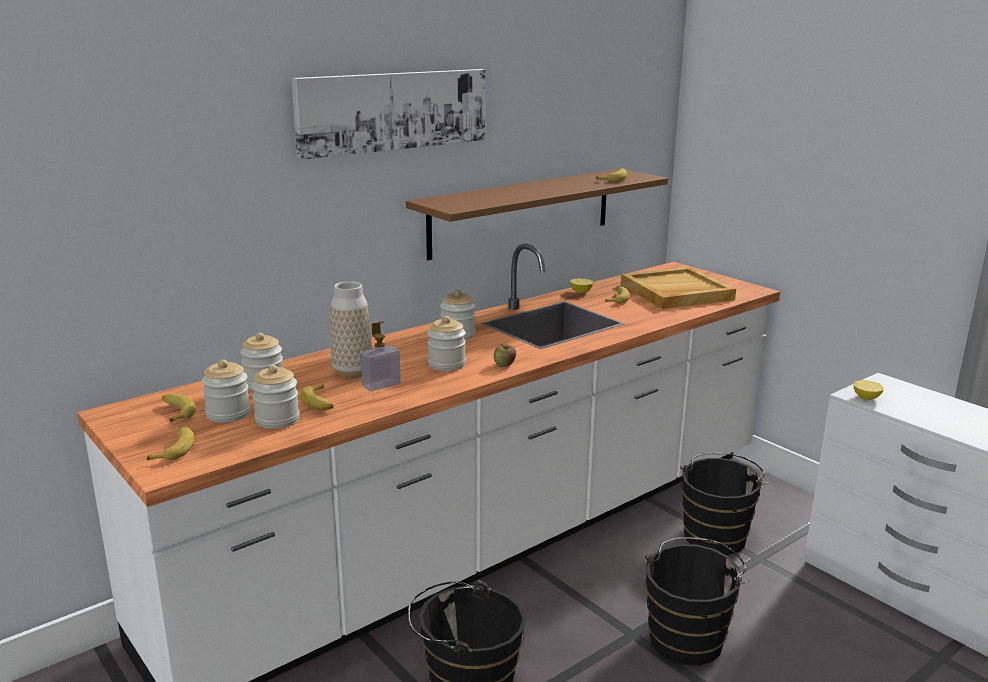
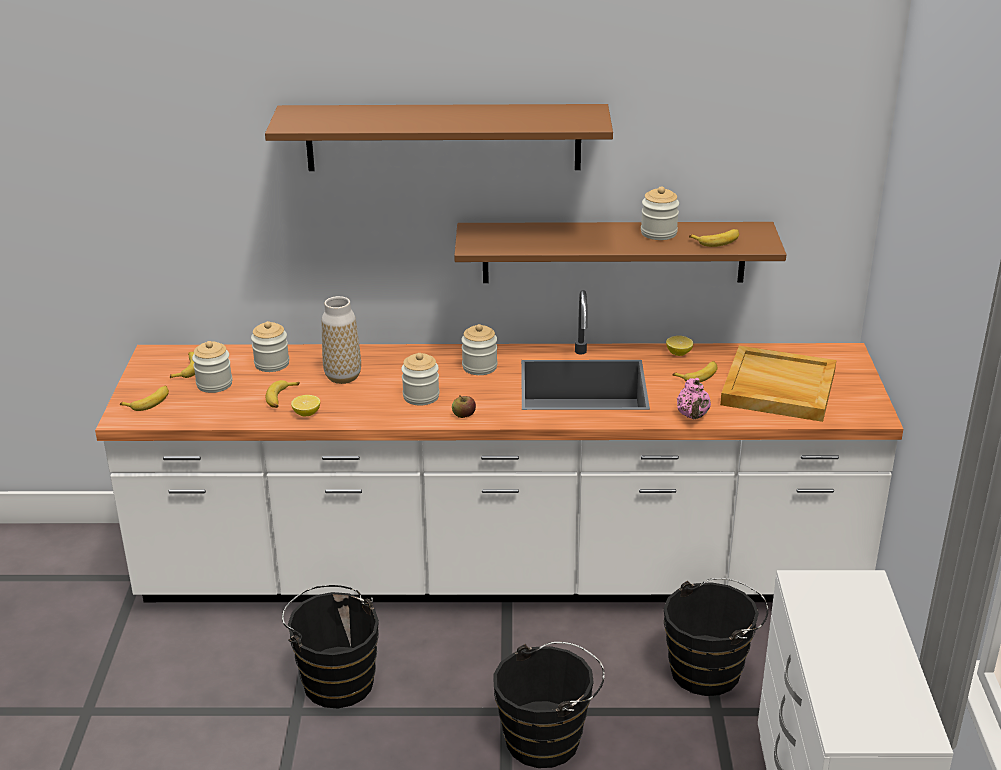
camera: 40 degrees right, 10 degrees up
(277, 420) = (235, 403): jar -> jar (658, 233)
(381, 385) = (344, 398): soap dispenser -> none
(393, 111) = (443, 137): picture -> brown shelf
(659, 319) = (692, 416): none -> pink teapot
(866, 398) = (806, 590): lemon -> lemon (306, 414)

